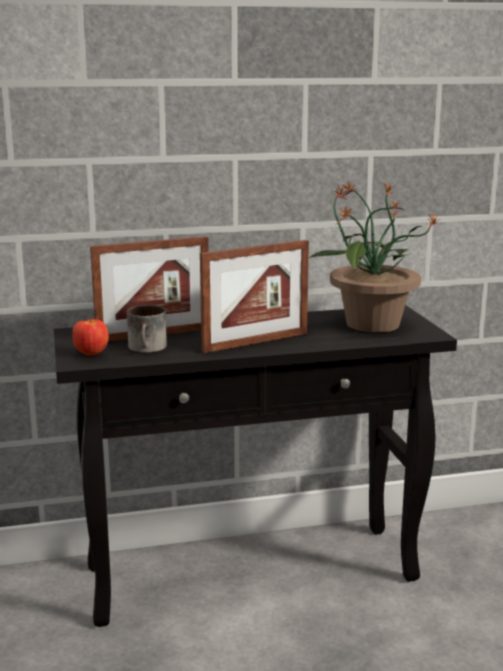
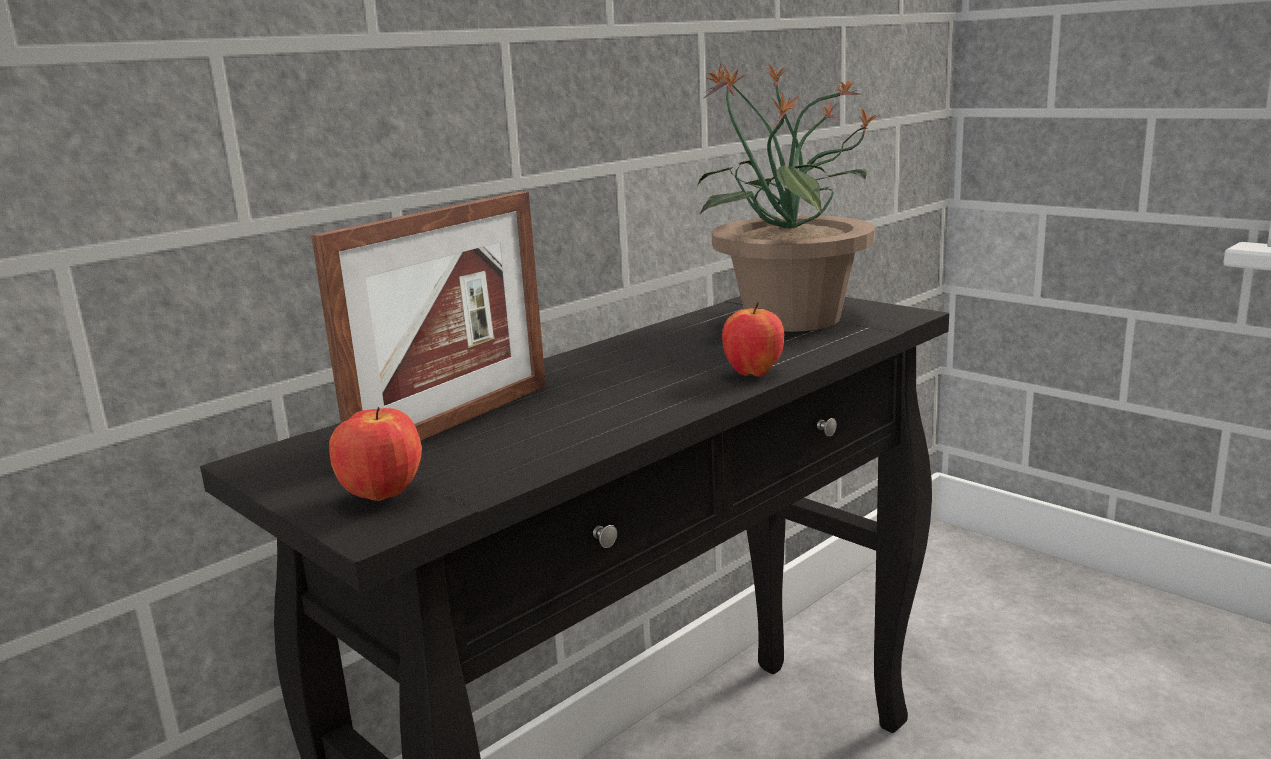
camera: 30 degrees left, 0 degrees up
(148, 348) = (488, 450): mug -> none
(255, 342) = (671, 387): picture frame -> none
(300, 345) = (753, 373): none -> apple

